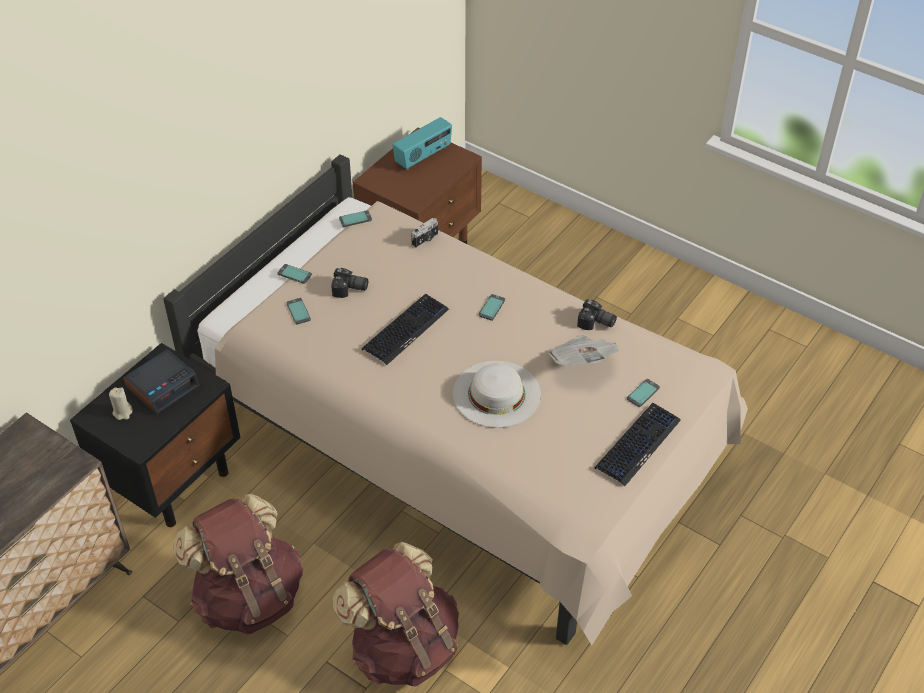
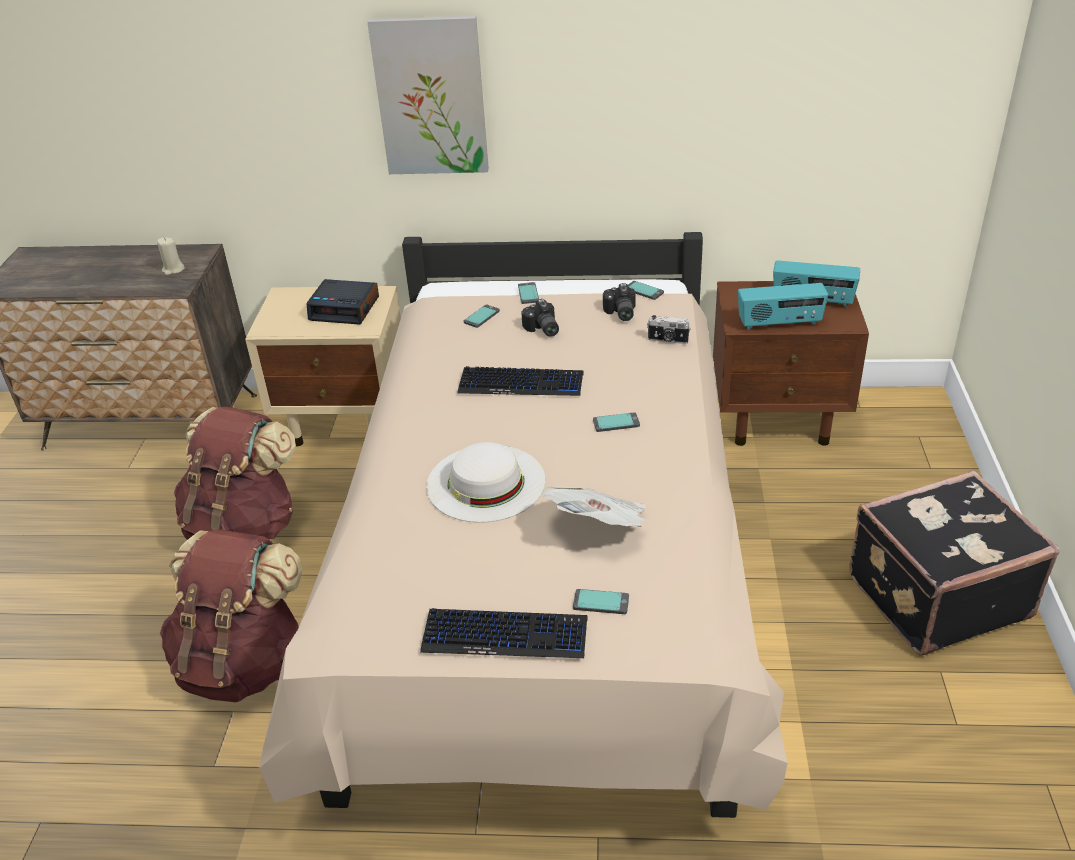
camera: 60 degrees right, 10 degrees down
(122, 412) = (298, 305): beige candle -> beige candle (173, 270)
(163, 172) = (431, 96): none -> picture
(173, 479) = (346, 420): black nightstand -> beige nightstand
(432, 184) = (779, 324): none -> radio
(596, 323) = (681, 510): camera -> camera (619, 313)
(625, 283) = (935, 595): none -> black suitcase

